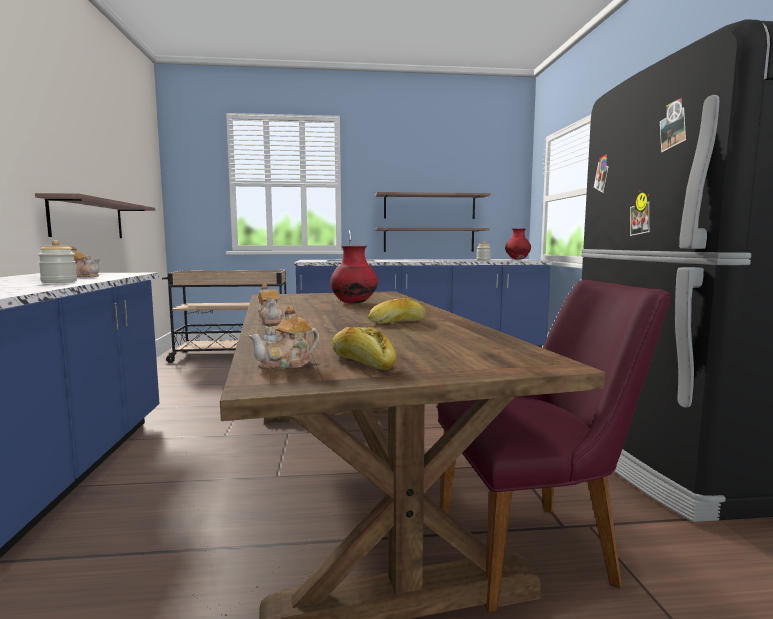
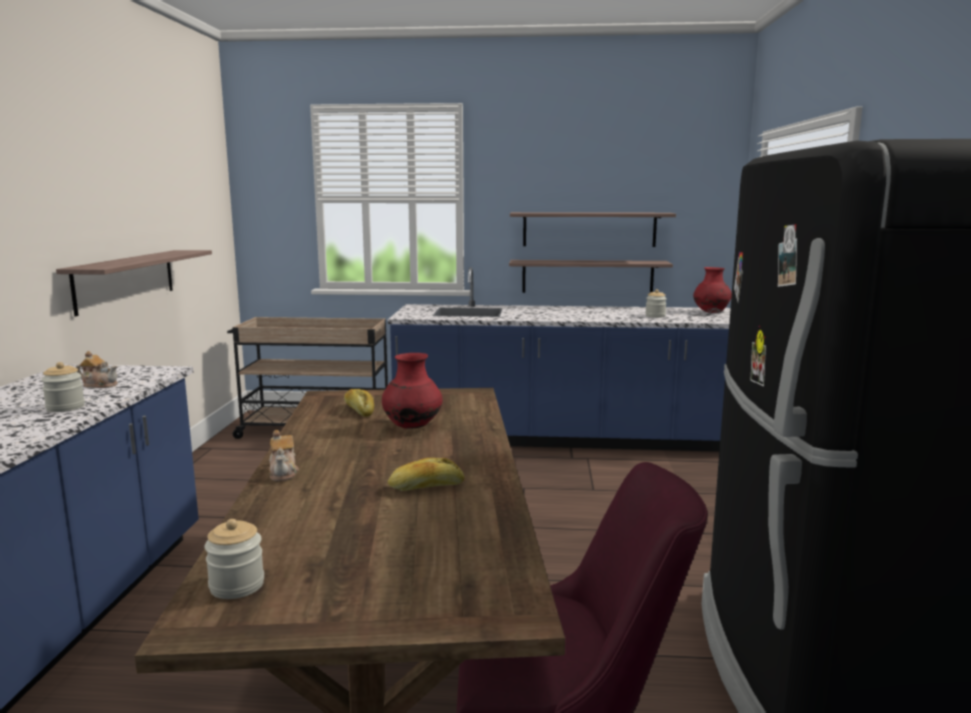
camera: 10 degrees right, 5 degrees up
(286, 364) = (237, 585): teapot -> jar
(362, 362) = (316, 589): bread -> bread (359, 410)

